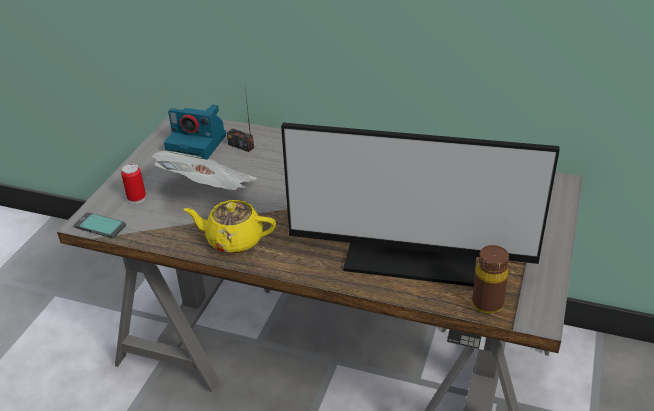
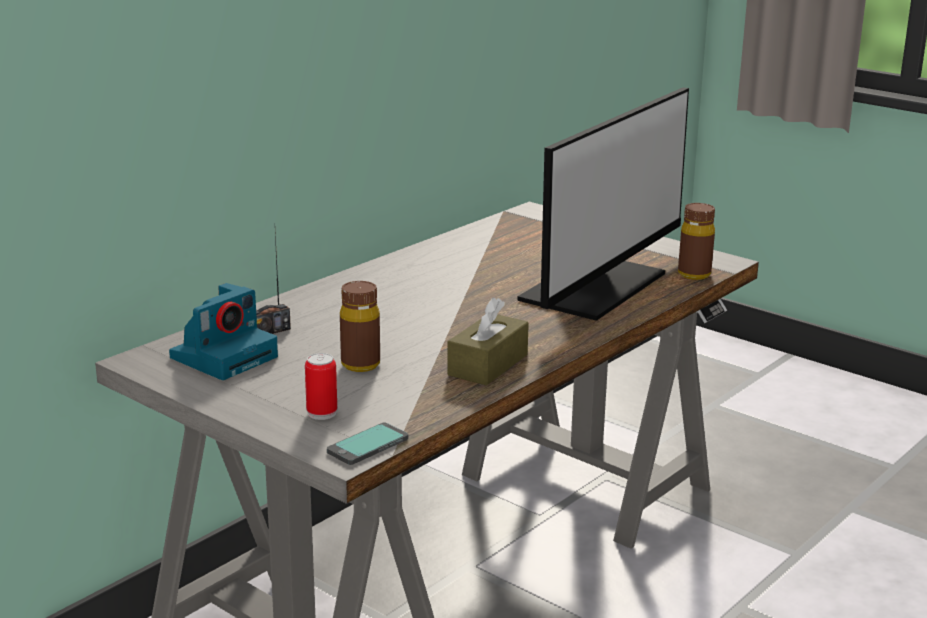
camera: 70 degrees left, 15 degrees down
(209, 191) = (360, 364): newspaper -> brown bottle
(233, 240) = (488, 365): yellow teapot -> brown tissue box

